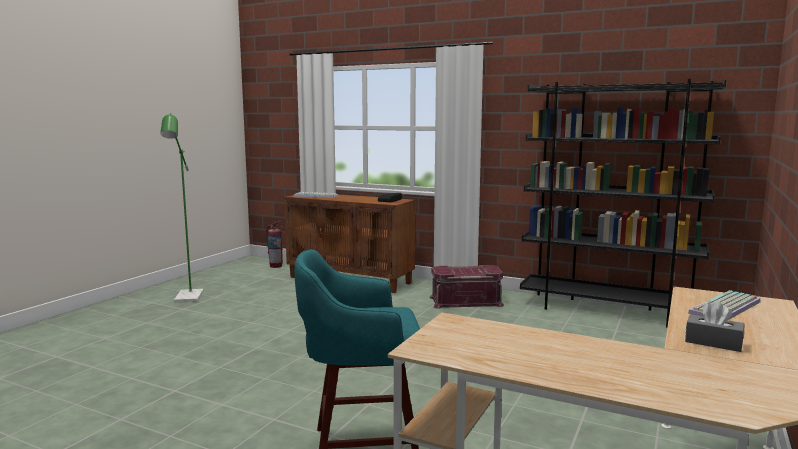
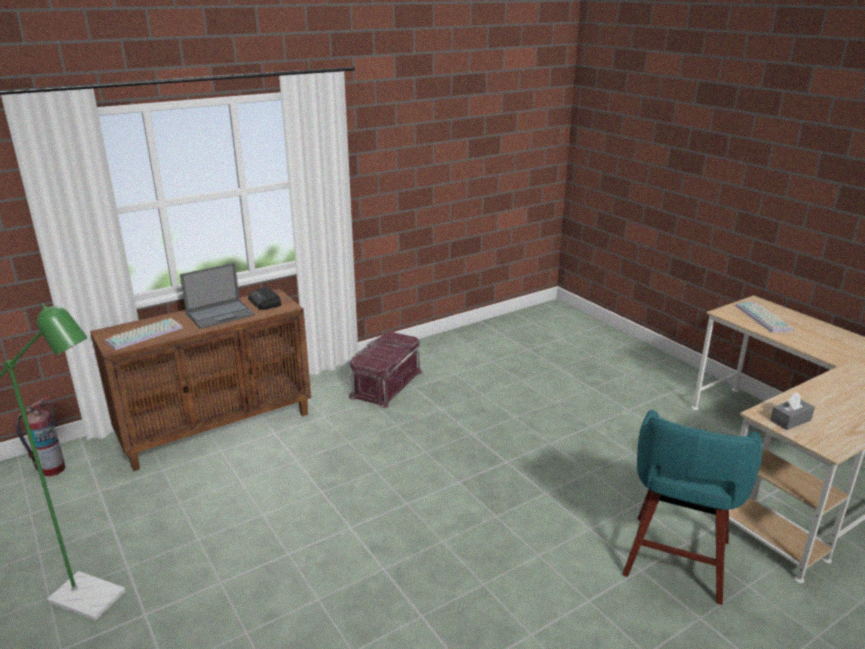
camera: 60 degrees left, 15 degrees up
(360, 198) = (221, 314): none -> laptop
(607, 311) = (483, 333): black bookcase -> none
(713, 342) = (830, 349): grey tissue box -> grey tissue box (790, 420)

